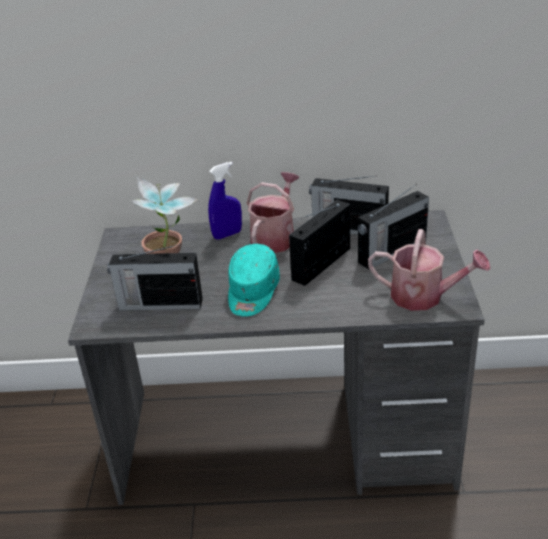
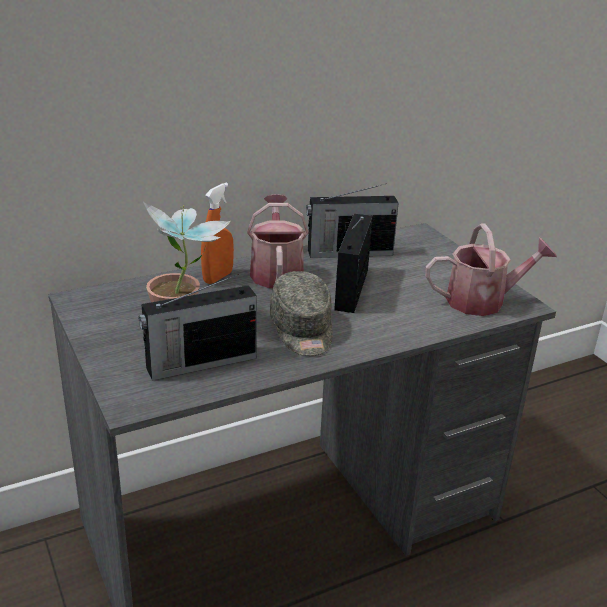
camera: 30 degrees left, 5 degrees down
(227, 234) = (218, 277): blue spray bottle -> orange spray bottle
(252, 293) = (302, 330): turquoise cap -> grey cap
(391, 252) = (412, 267): radio -> none

